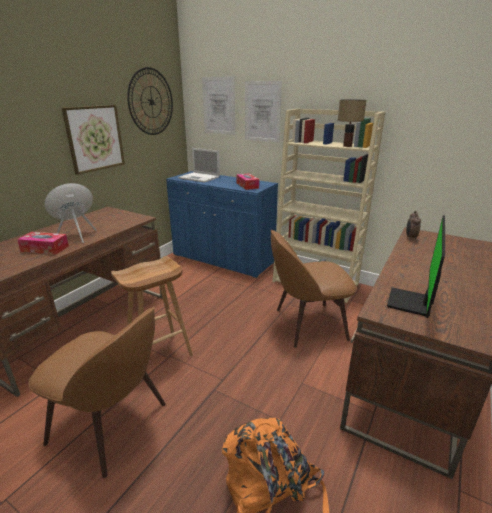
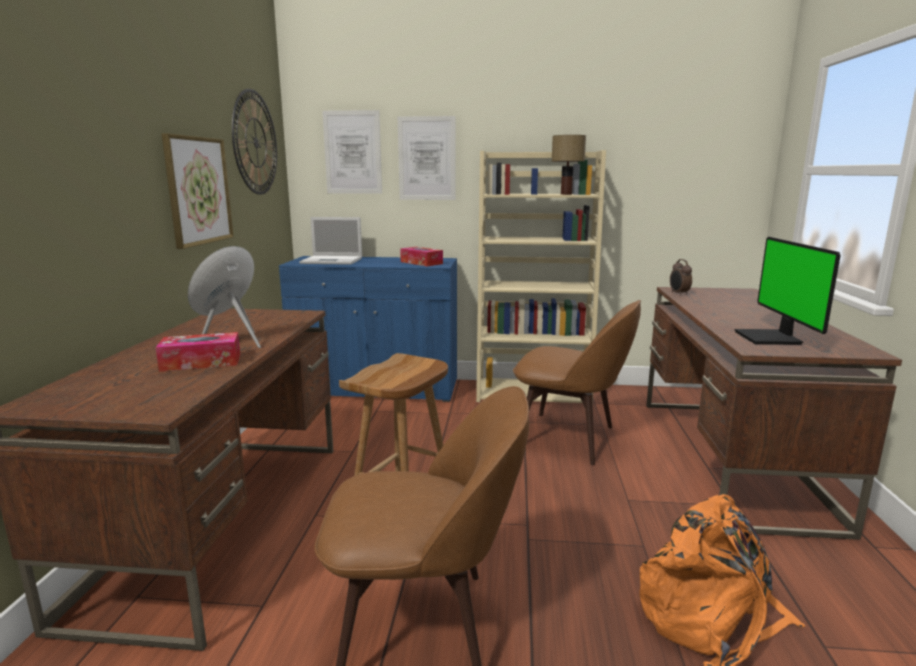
camera: 25 degrees left, 10 degrees down
(307, 324) = (569, 438): brown chair -> brown chair turned 120 degrees counterclockwise

